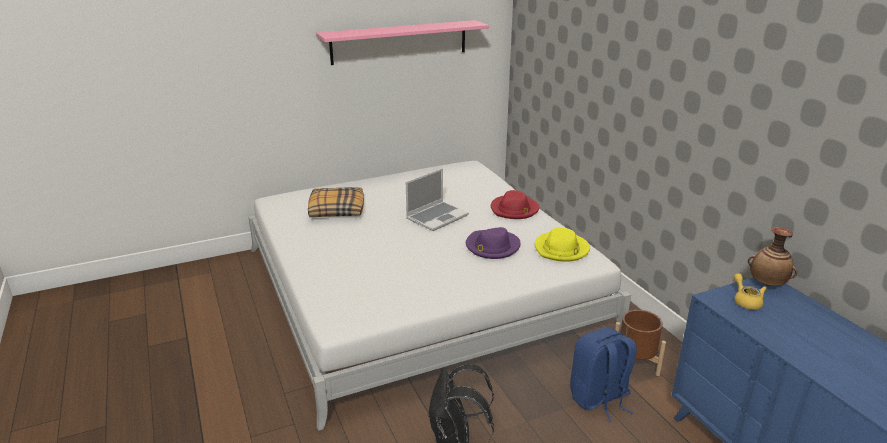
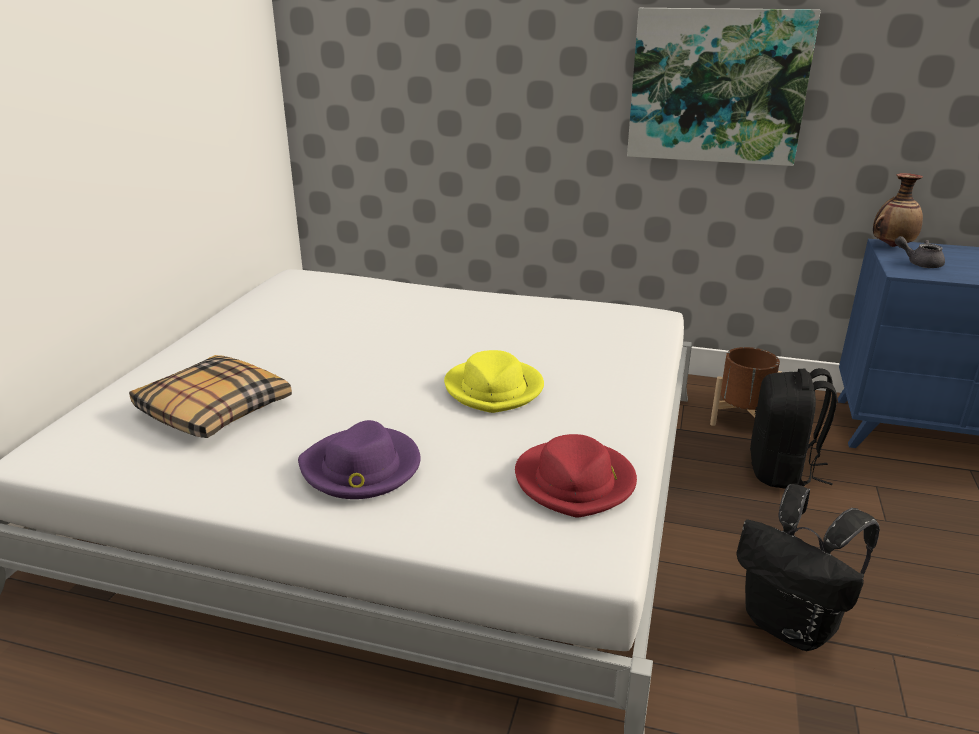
camera: 50 degrees left, 0 degrees up
(399, 42) = (149, 64): pink shelf -> none
(437, 217) = (396, 348): laptop -> none
(492, 246) = (535, 349): purple hat -> purple hat (361, 468)
(514, 209) = (463, 301): red hat -> red hat (576, 482)
(561, 249) = (602, 318): yellow hat -> yellow hat (494, 389)
(599, 399) = (782, 471): blue backpack -> black backpack
(692, 119) = (717, 86): none -> picture
(746, 301) = (919, 263): yellow teapot -> grey teapot

